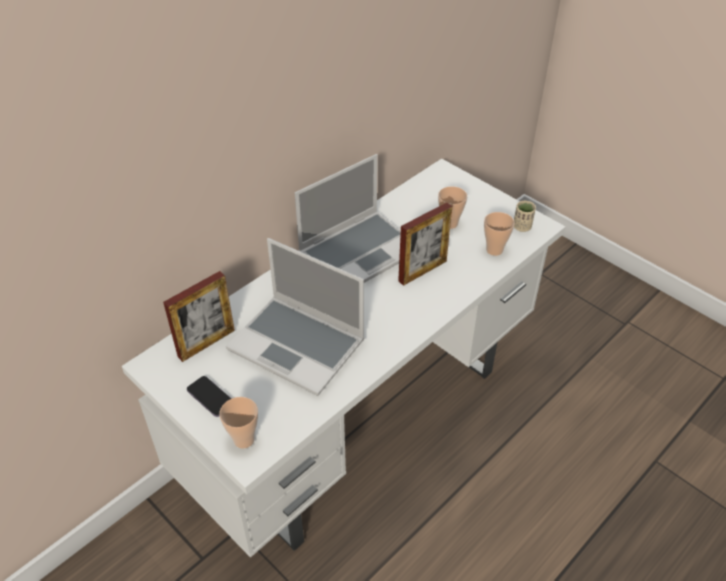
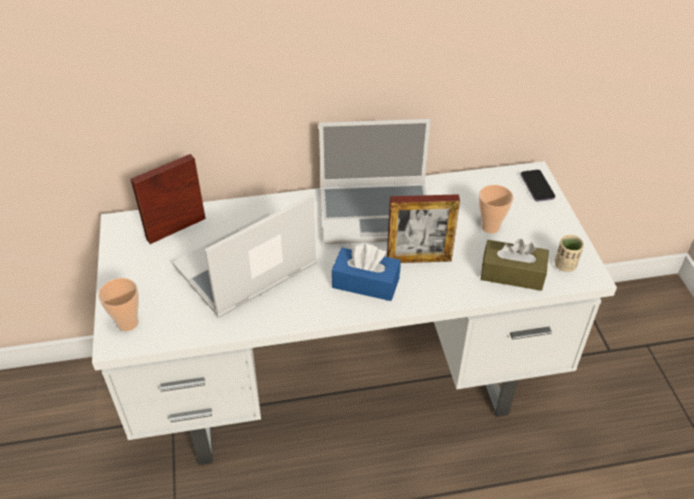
camera: 35 degrees right, 0 degrees up
(206, 343) = (176, 229): picture frame -> picture frame turned 150 degrees clockwise
(210, 397) = (137, 274): phone -> phone (537, 187)
(299, 345) = (245, 269): laptop -> laptop turned 75 degrees clockwise
(401, 308) = (365, 283): none -> blue tissue box
(494, 250) = (512, 274): cup -> brown tissue box

